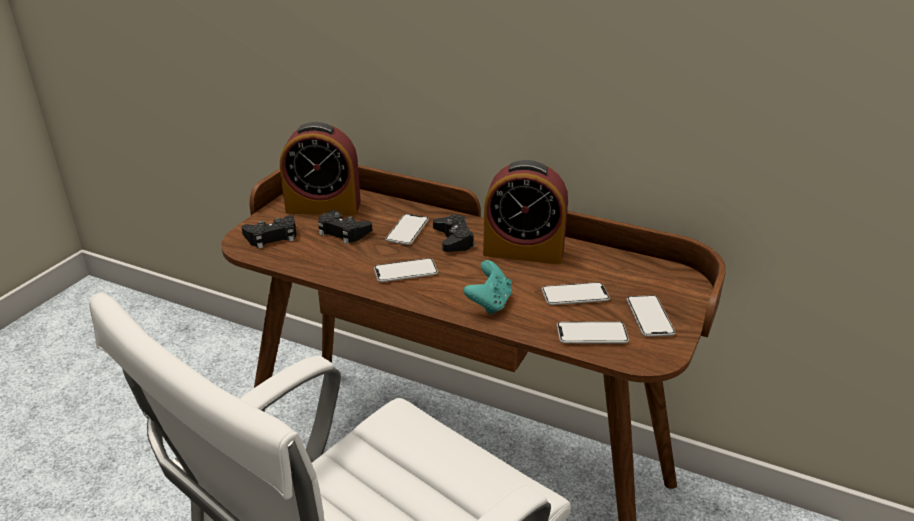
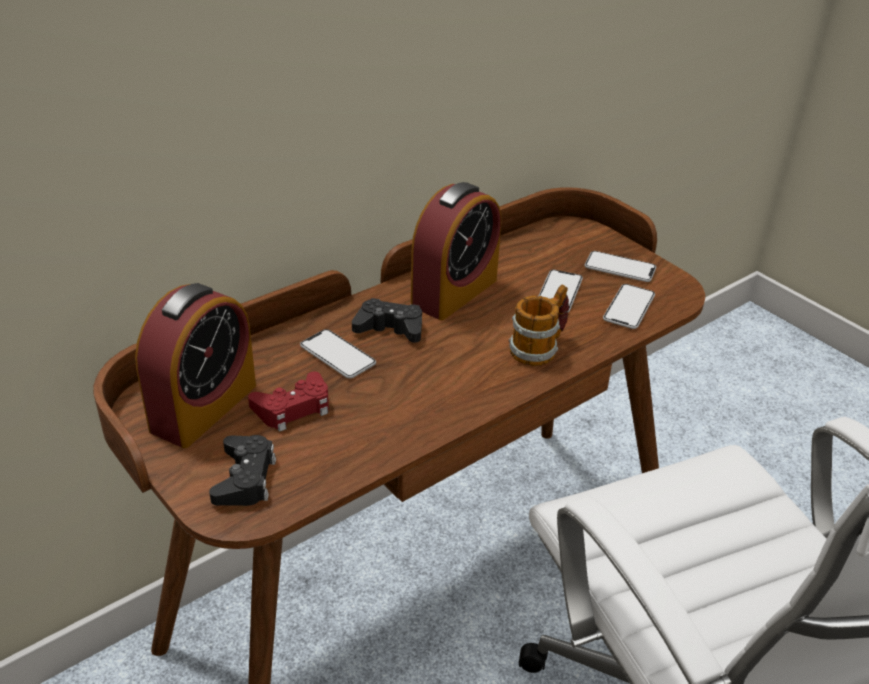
camera: 65 degrees left, 5 degrees up
(343, 232) = (293, 408): black game controller -> red game controller
(405, 271) = (433, 385): phone -> none
(489, 303) = (539, 348): turquoise game controller -> mug

